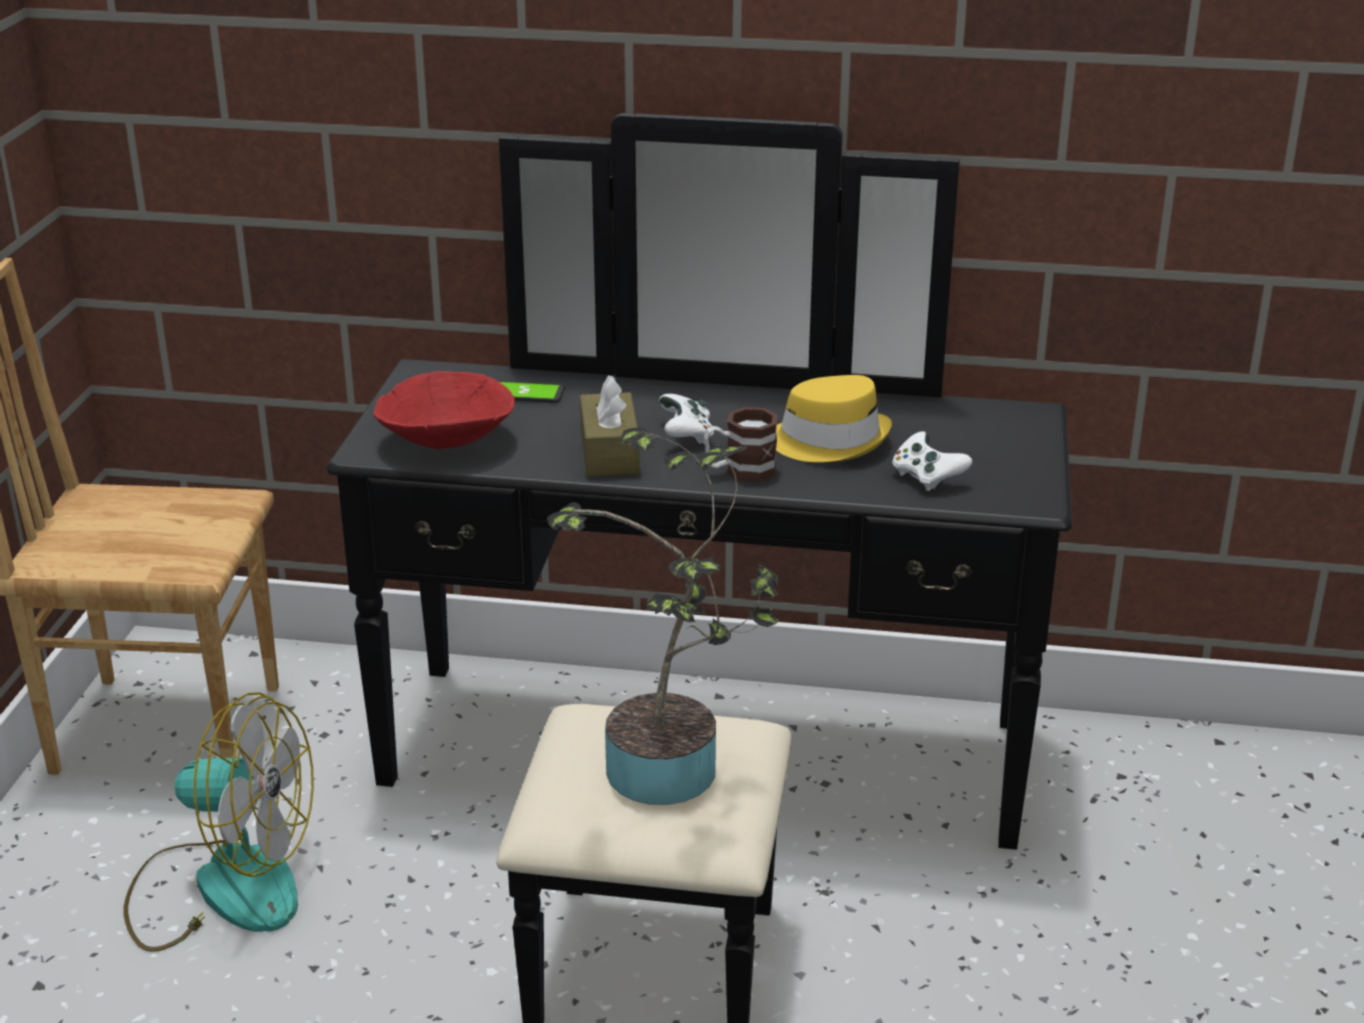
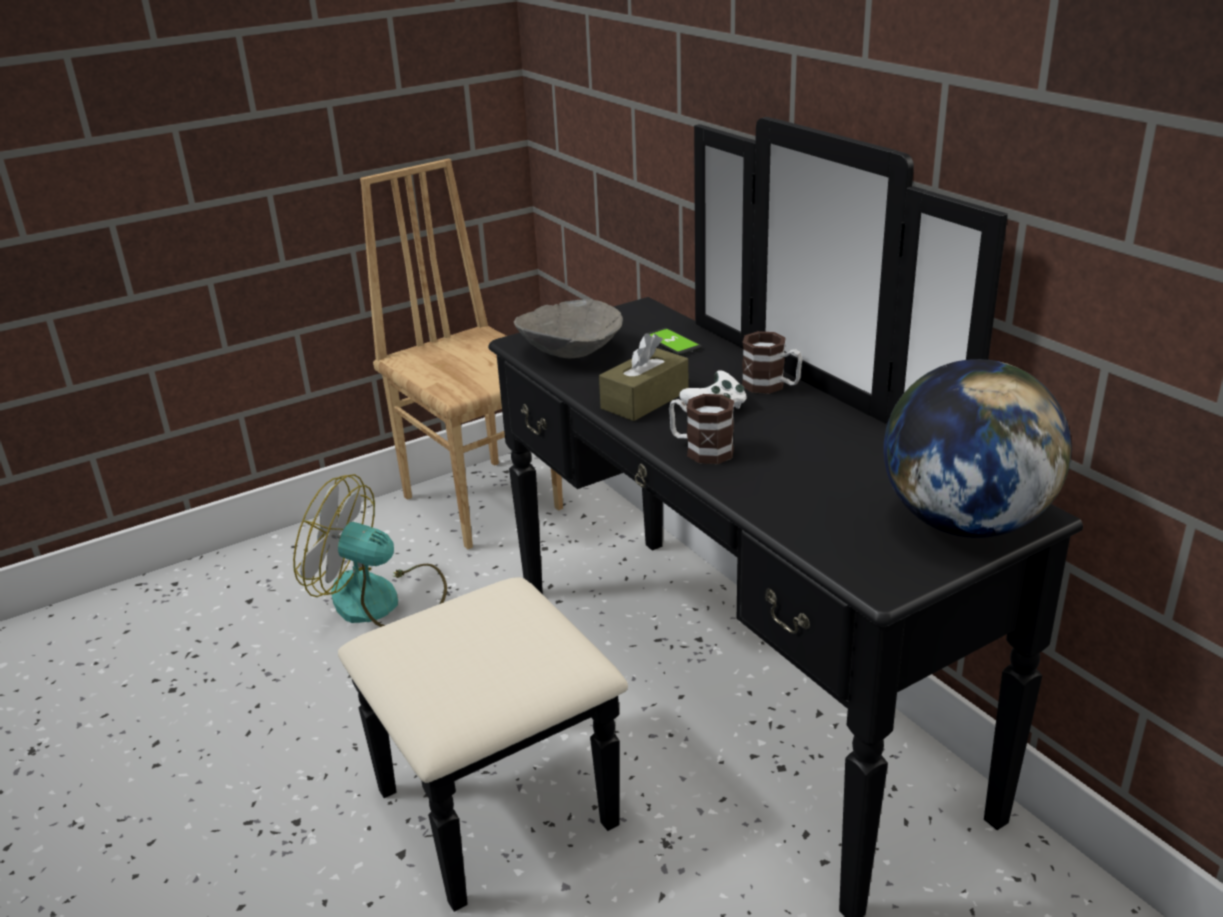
camera: 50 degrees right, 0 degrees up
(222, 886) = (381, 601): fan -> fan turned 135 degrees clockwise
(446, 442) = (569, 353): red bowl -> grey bowl
(673, 774) = (479, 659): potted plant -> none
(690, 397) = (771, 386): none -> mug
(829, 440) = (809, 457): yellow hat -> none
(927, 478) = (827, 520): white game controller -> none
(1008, 438) = (964, 523): none -> globe

